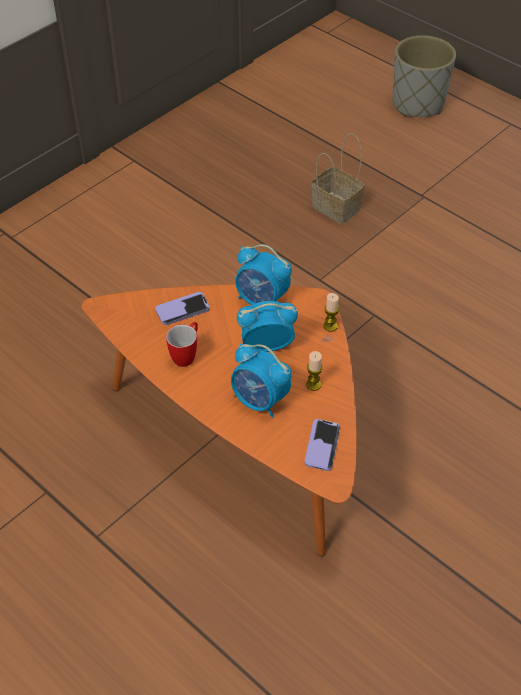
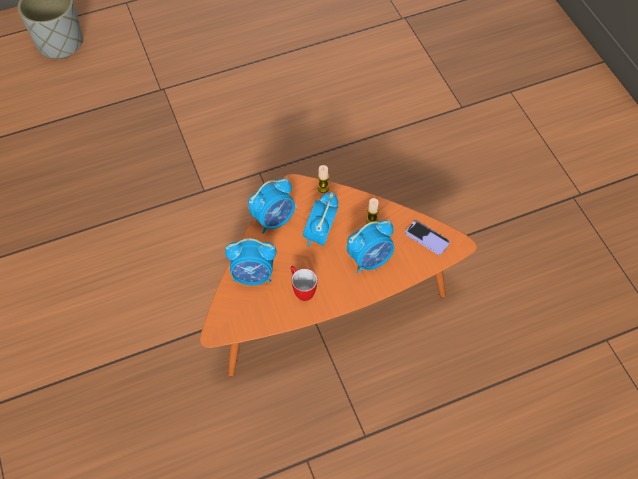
camera: 65 degrees left, 10 degrees up
(182, 310) = (253, 275): phone -> alarm clock
(334, 207) = (135, 148): basket -> none

